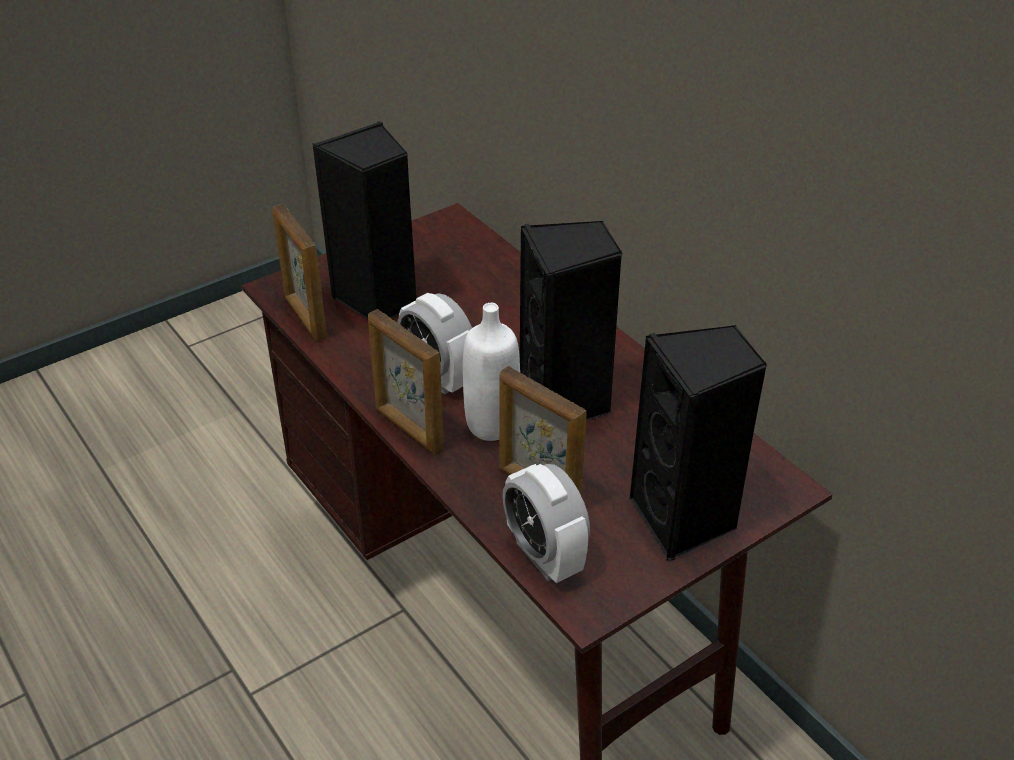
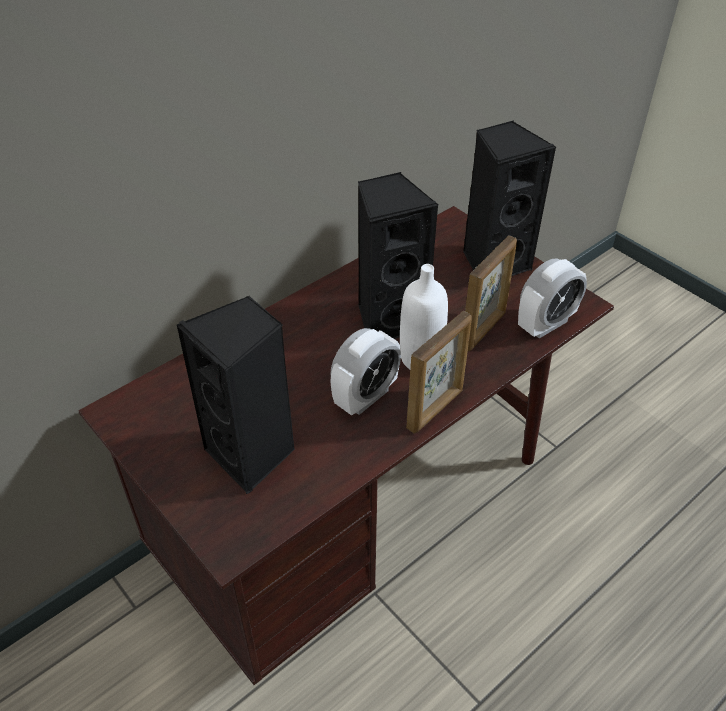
camera: 95 degrees left, 5 degrees up
(305, 318) = (284, 511): picture frame -> none

